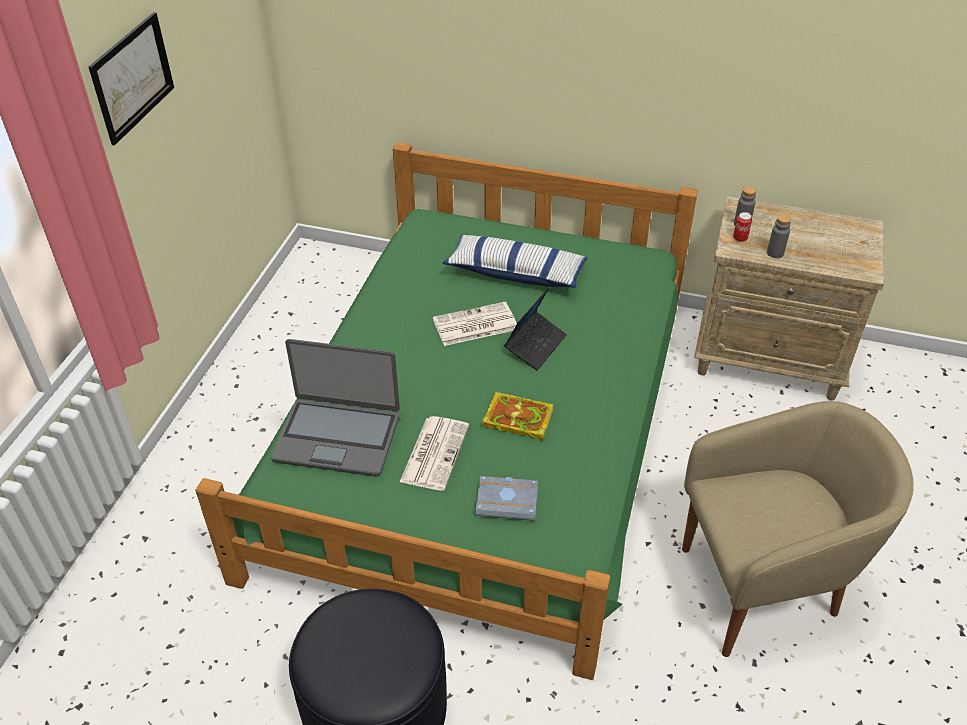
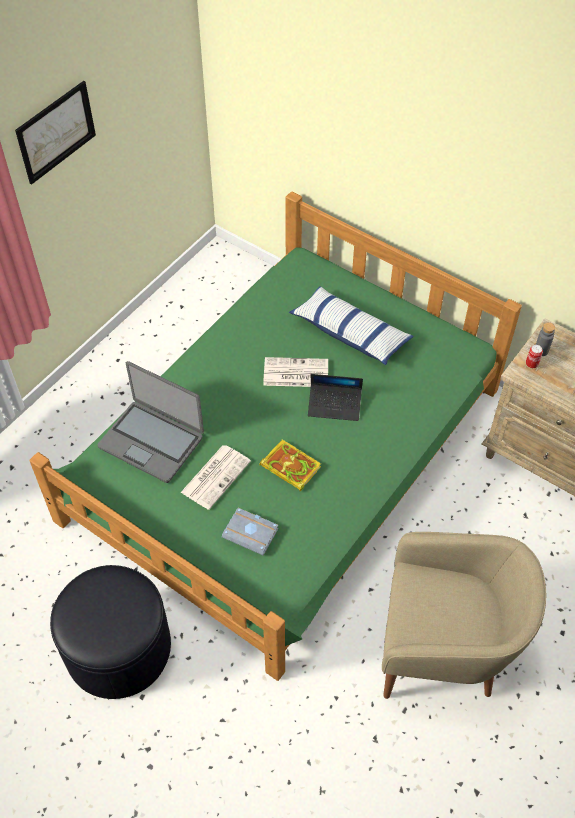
camera: 20 degrees right, 10 degrees up
(535, 345) = (334, 405): laptop -> laptop turned 45 degrees clockwise
(775, 253) = (554, 387): grey bottle -> none

